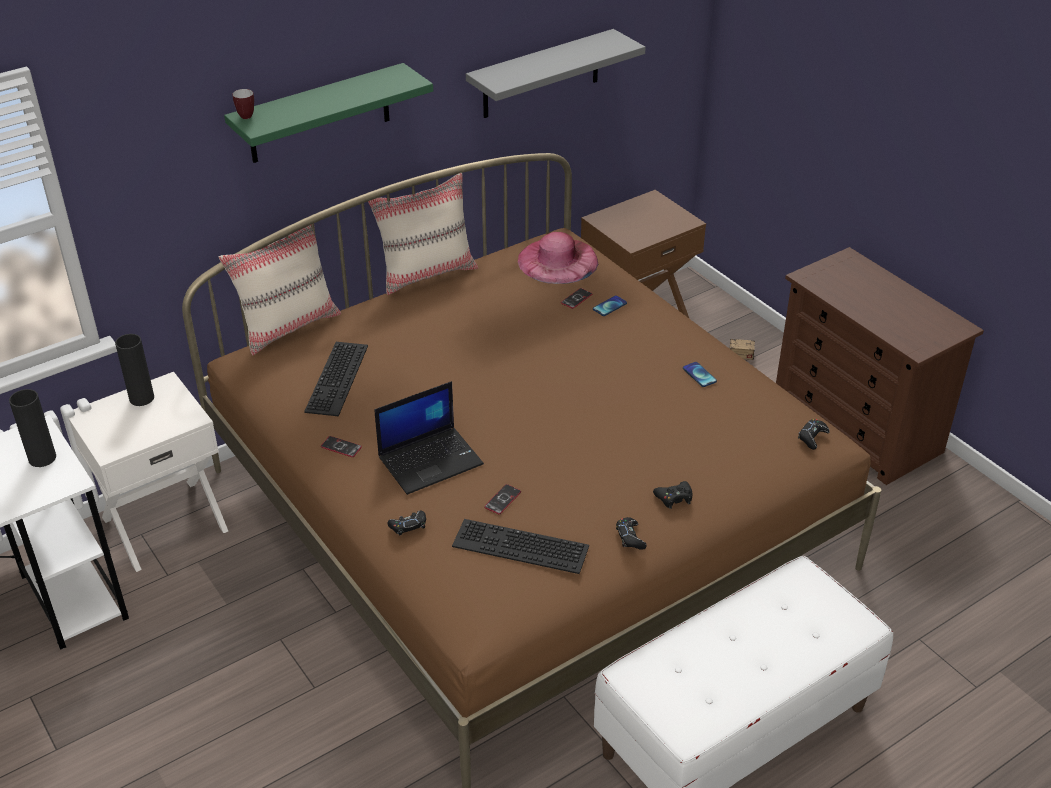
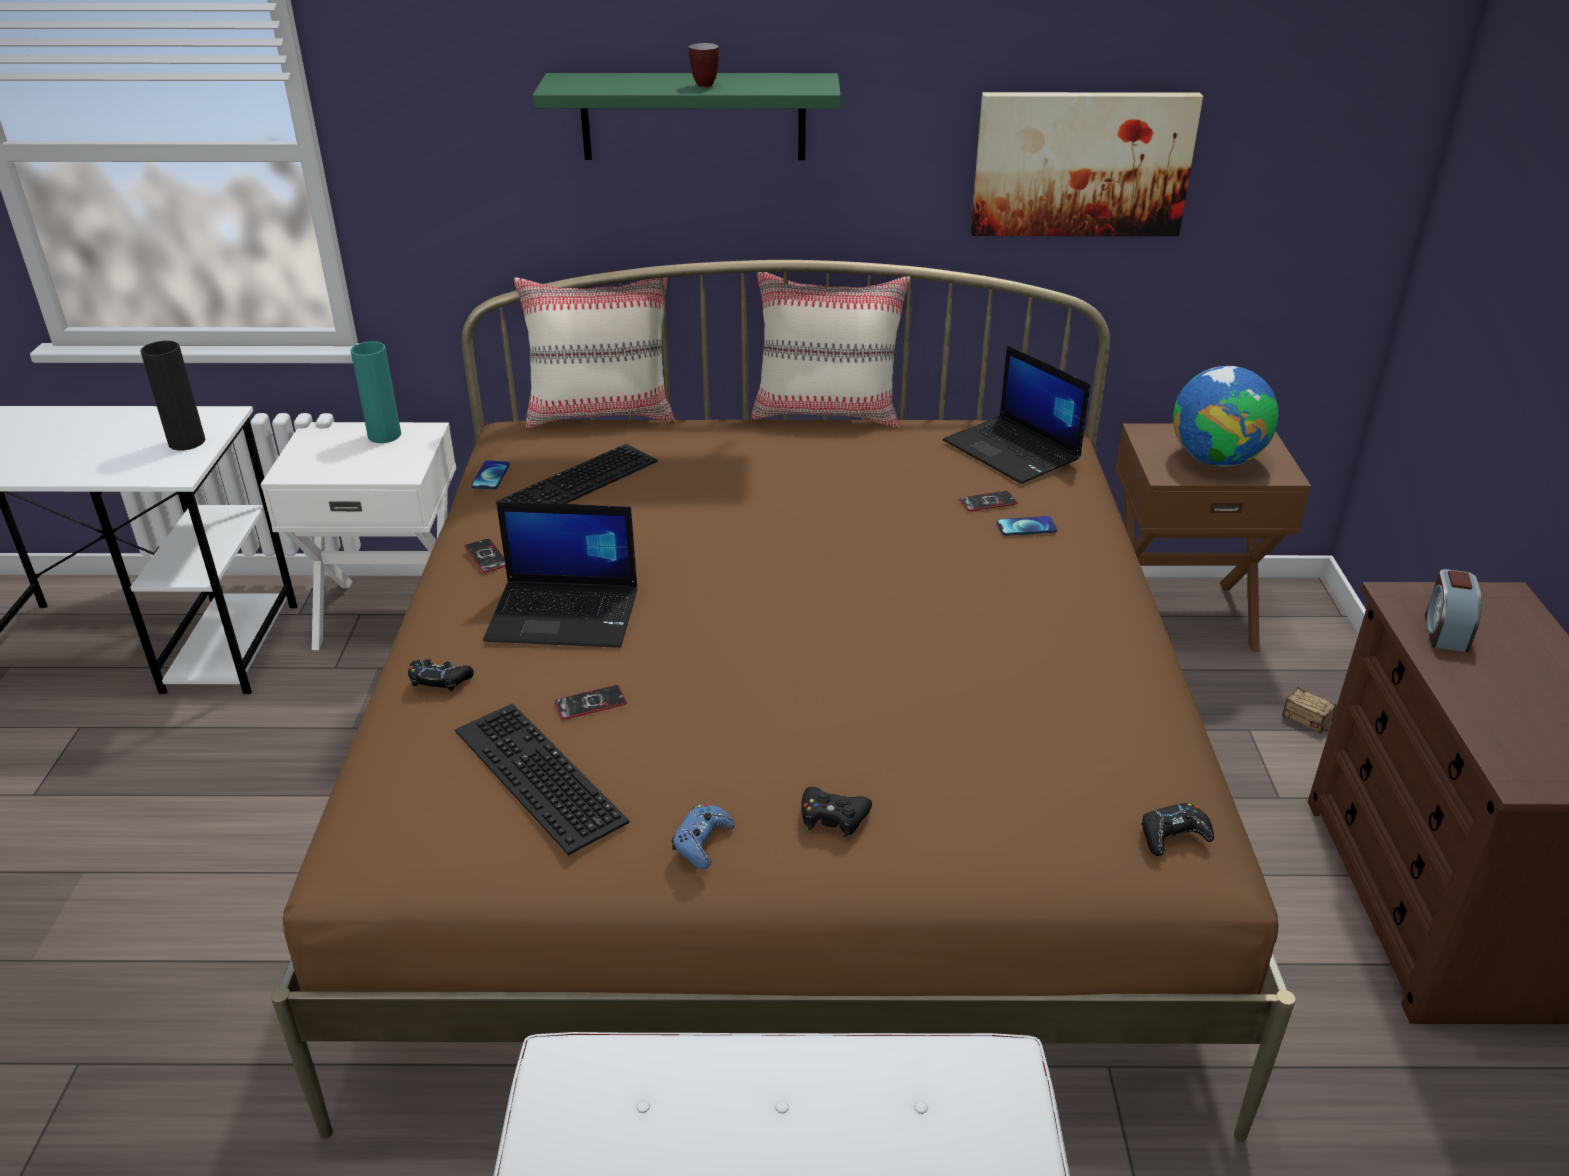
camera: 35 degrees right, 5 degrees down
(141, 398) = (384, 435): black vase -> turquoise vase
(246, 115) = (566, 77): mug -> mug (706, 84)
(541, 74) = (1081, 164): grey shelf -> picture
(558, 260) = (1013, 451): pink hat -> laptop
(630, 537) = (702, 842): black game controller -> blue game controller
(649, 224) = (1216, 460): none -> globe
(699, 375) = (1067, 663): phone -> phone (491, 476)
(838, 287) = (1445, 631): none -> alarm clock

